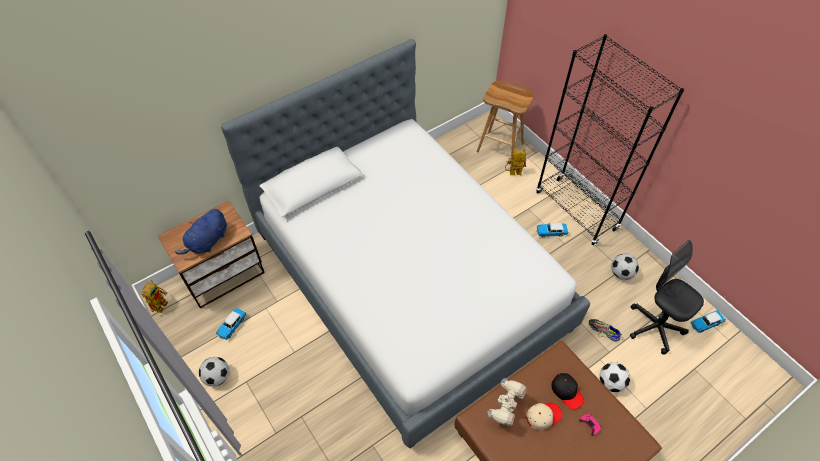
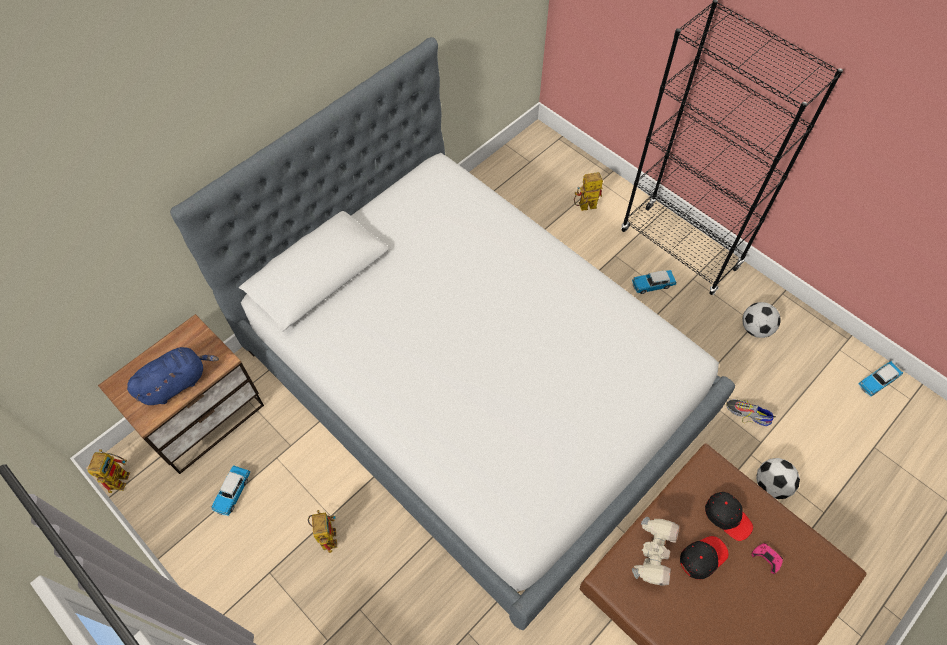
camera: 10 degrees left, 5 degrees up
(207, 242) = (177, 383): blue plush toy -> blue plush toy turned 150 degrees counterclockwise
(217, 377) = (226, 572): football -> none
(289, 363) = (326, 534): none -> toy robot
(501, 147) = (561, 172): brown stool -> none
(543, 416) = (702, 557): beige cap -> black cap
(654, 327) = (813, 397): black office chair -> none

